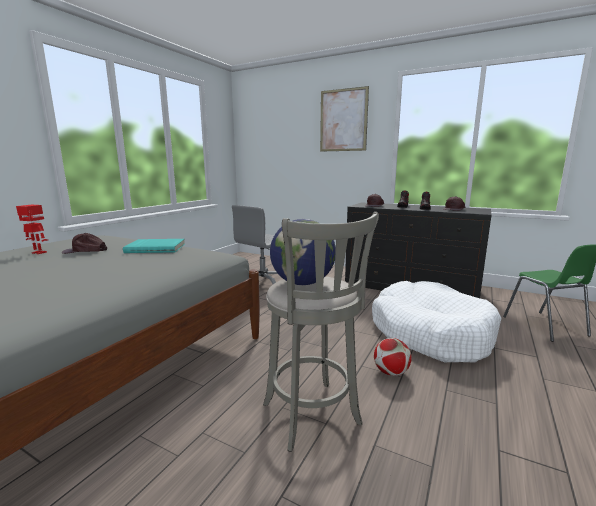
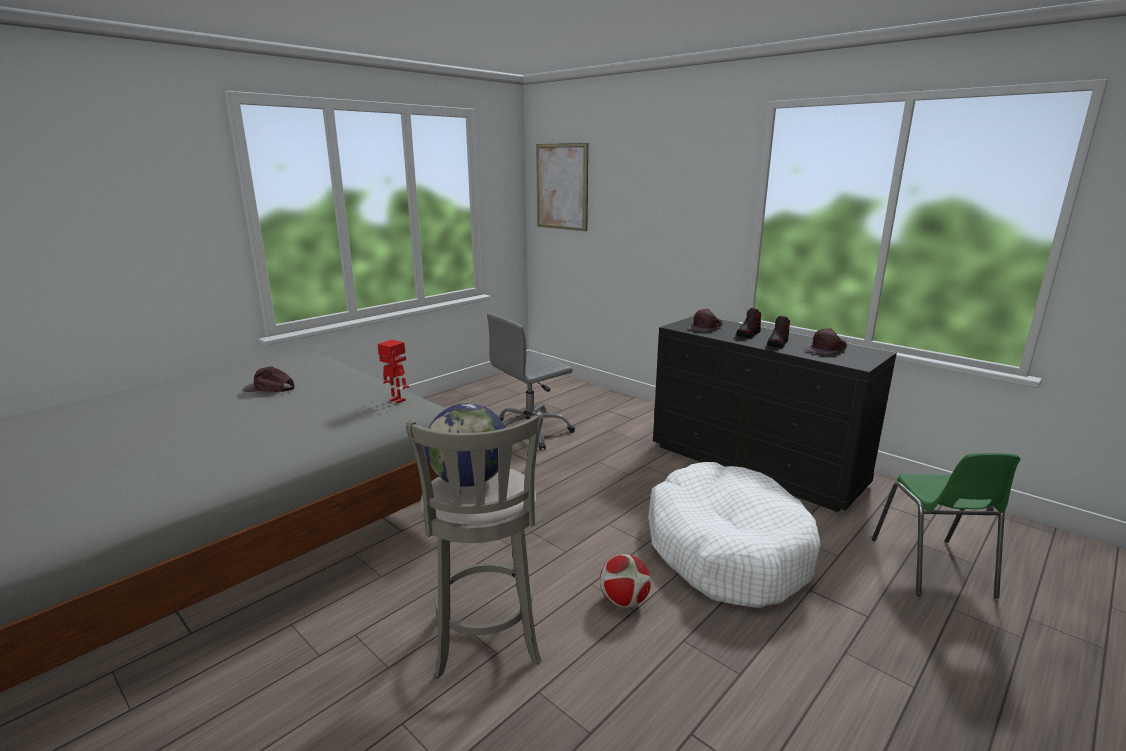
camera: 15 degrees right, 5 degrees up
(38, 253) = (220, 386): toy robot -> toy robot (396, 401)
(156, 248) = (351, 390): turquoise book -> none
(343, 120) = (681, 176): picture -> picture (561, 187)

